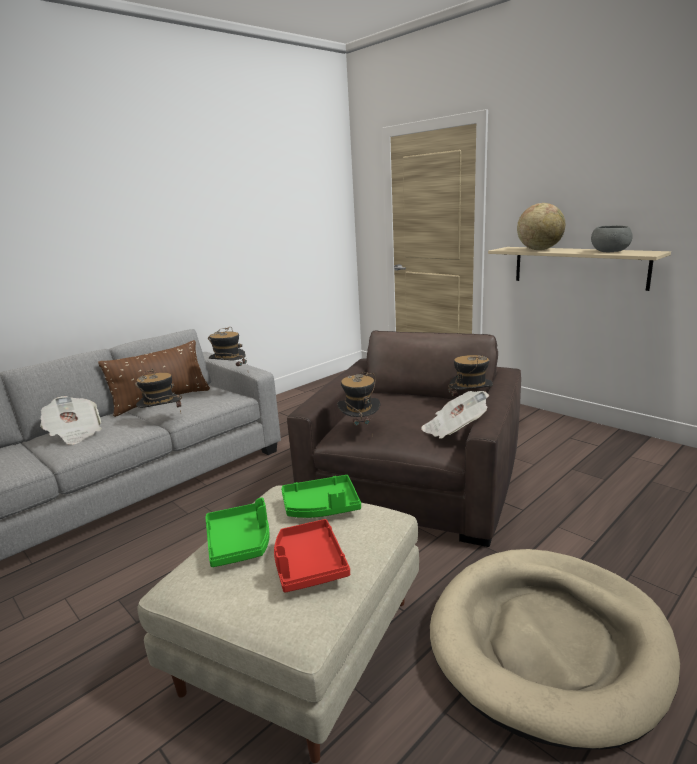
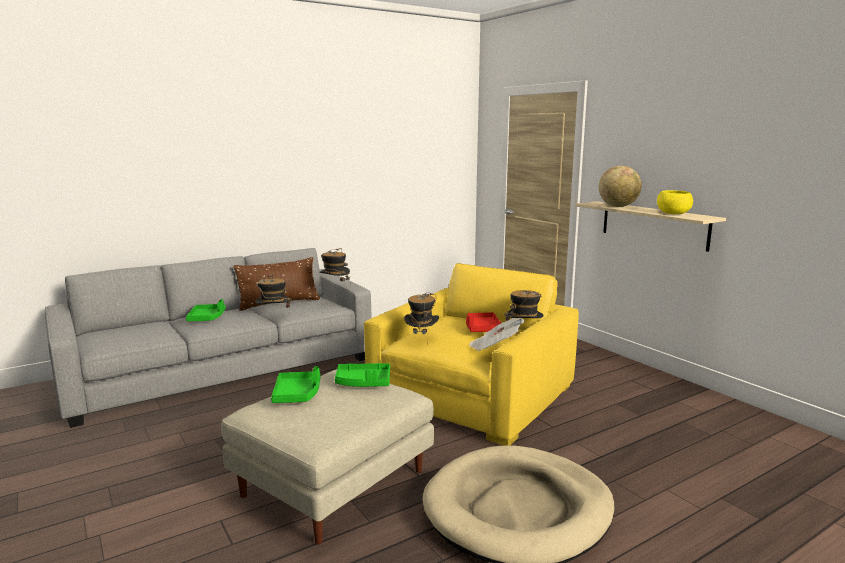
camera: 10 degrees right, 5 degrees down
(74, 433) = (207, 318): newspaper -> green tray
(308, 565) = (337, 412): red tray -> red tray (482, 328)
(414, 480) = (472, 394): brown armchair -> yellow armchair
(610, 251) = (673, 213): grey bowl -> yellow bowl

